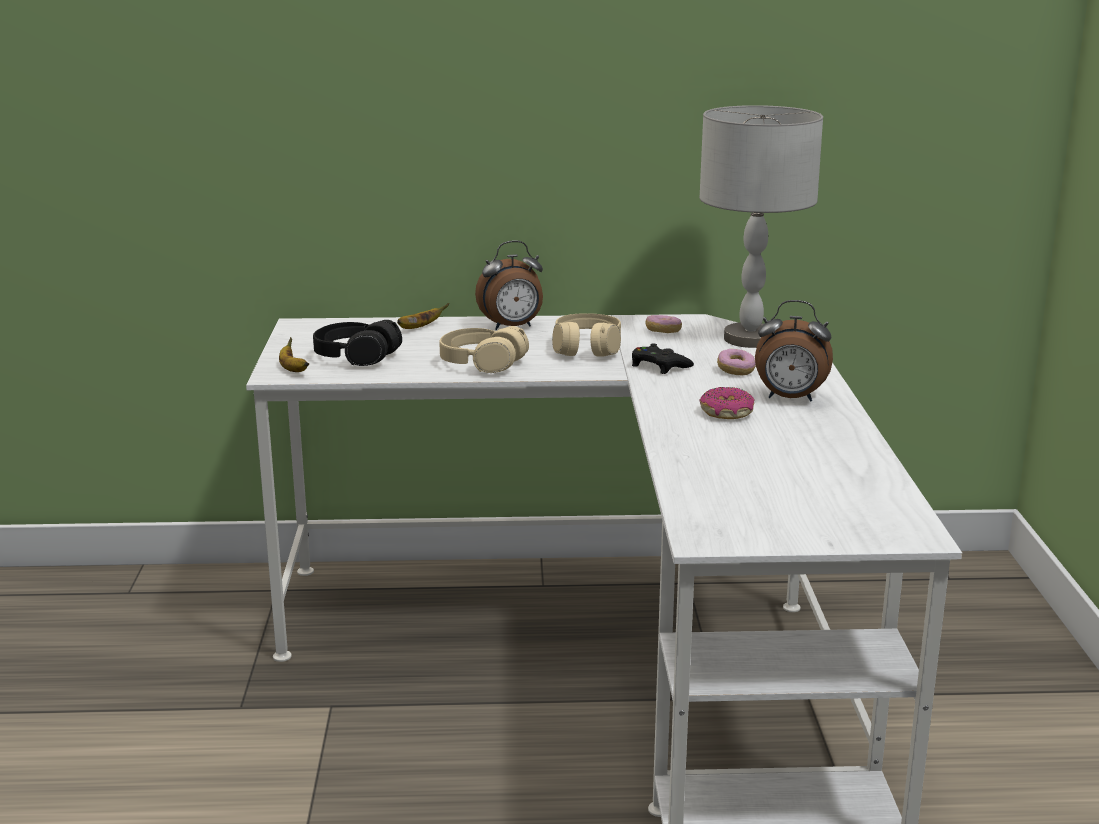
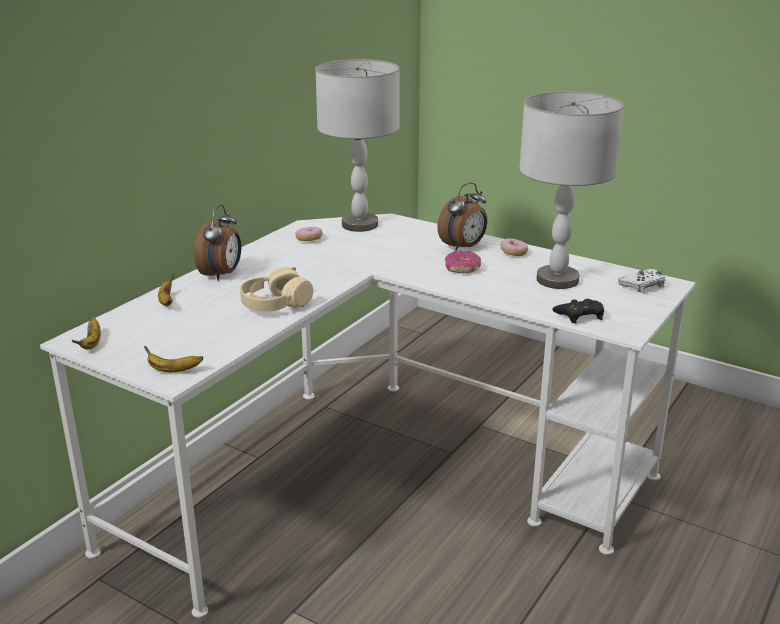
camera: 55 degrees left, 5 degrees up
(303, 331) = (92, 343): none -> banana
(356, 357) = (188, 340): black headphones -> none
(587, 349) = (302, 267): beige headphones -> none
(659, 366) = (364, 259): black game controller -> black game controller (580, 315)
(736, 370) = (403, 244): donut -> donut (513, 253)
(792, 467) = (558, 280): none -> grey table lamp
(875, 520) = (643, 286): none -> white game controller

